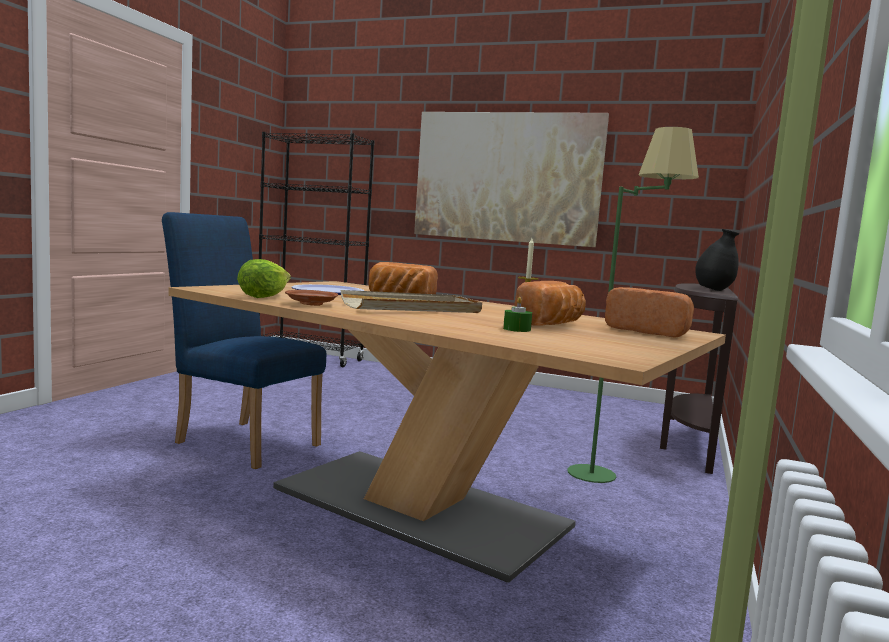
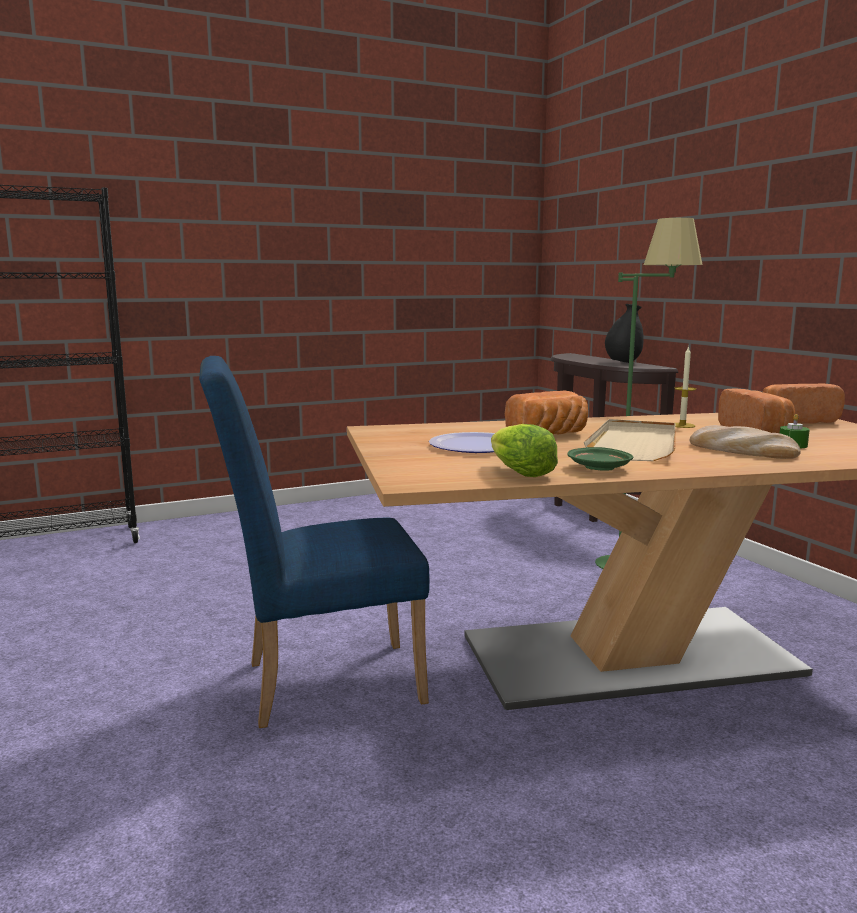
camera: 45 degrees left, 5 degrees up
(310, 304) = (599, 468): brown plate -> green plate
(456, 321) = (742, 450): none -> bread
(506, 177) = (307, 247): picture -> none

